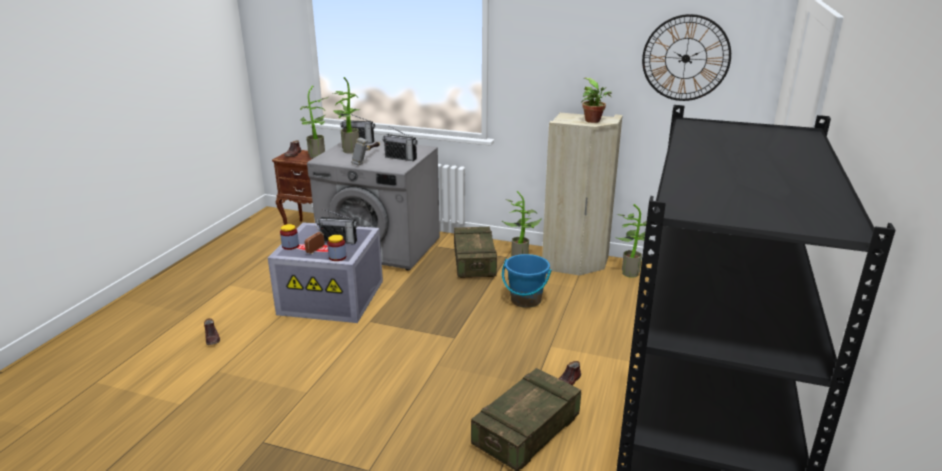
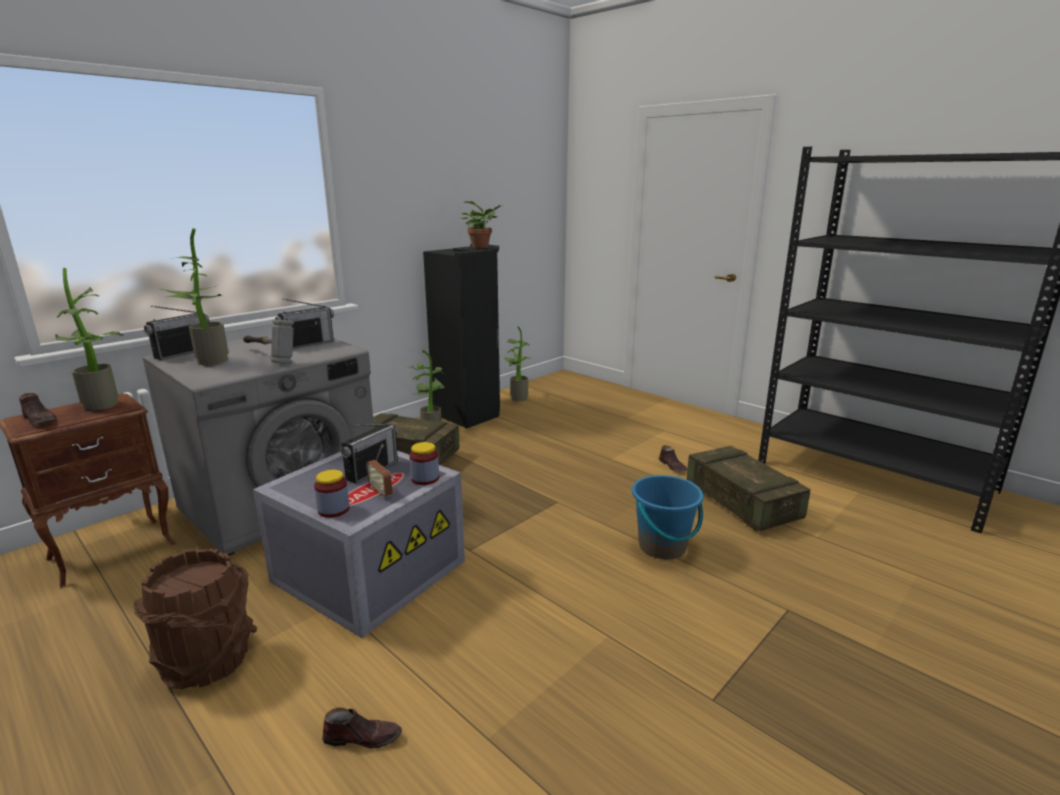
camera: 65 degrees left, 5 degrees down
(248, 284) = (208, 660): none -> brown bucket
(525, 300) = (518, 449): blue bucket -> blue bucket (662, 546)
(574, 262) = (472, 412): beige cabinet -> black cabinet
(685, 58) = (511, 179): wall clock -> none

